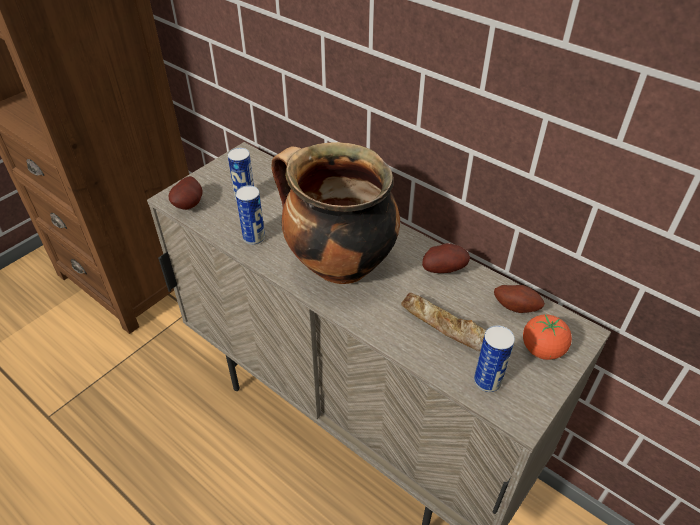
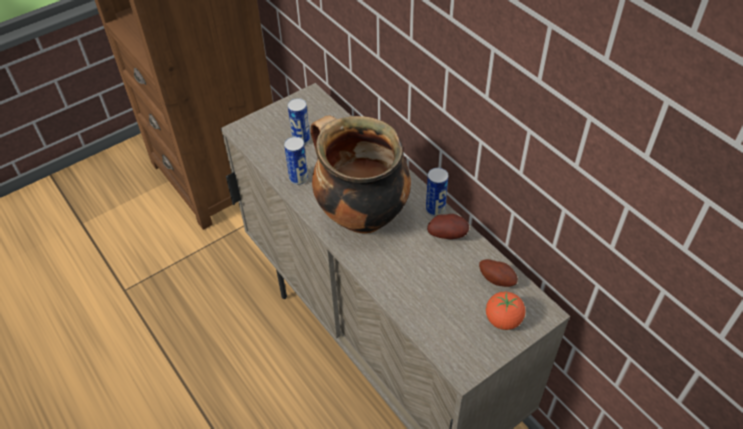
camera: 15 degrees right, 5 degrees up
(190, 205) = (254, 139): potato -> none
(445, 327) = (430, 285): bread -> none
(487, 381) = (447, 336): can -> can (435, 210)

